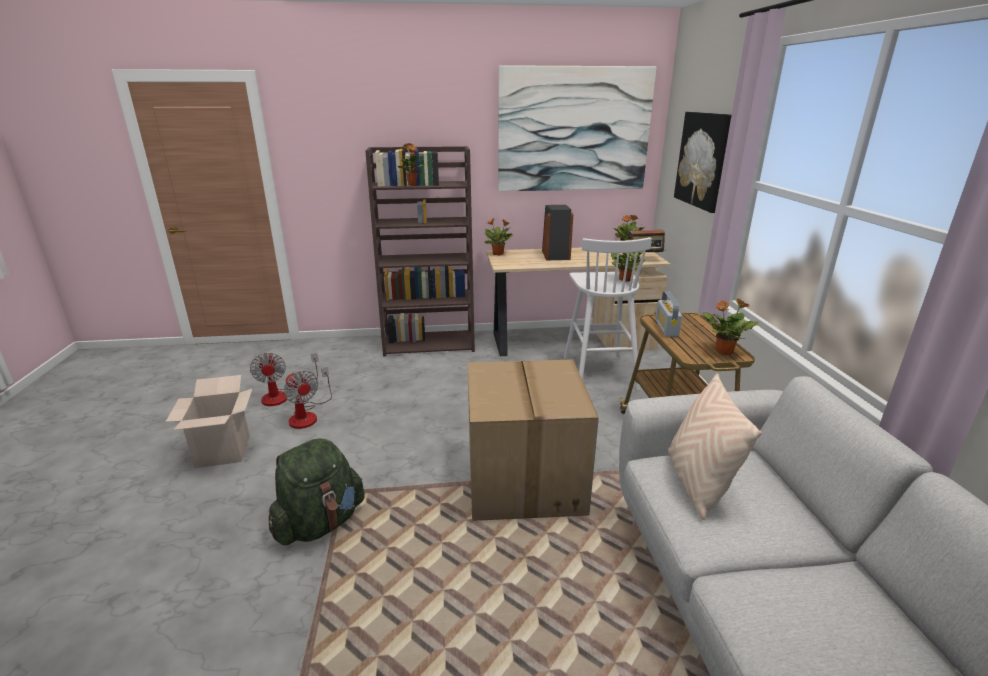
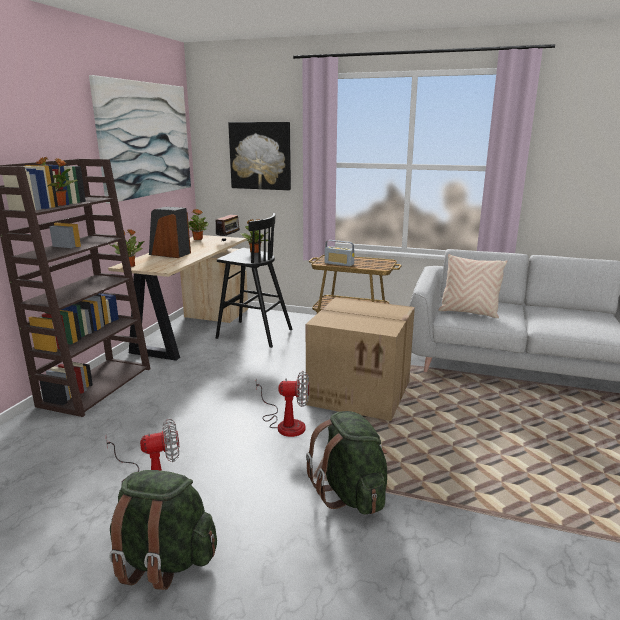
camera: 65 degrees left, 5 degrees down
(223, 451) = (164, 561): cardboard box -> green backpack
(283, 395) = (77, 500): fan -> fan (285, 423)
(598, 372) = (253, 334): white stool -> black stool
(723, 351) = (380, 262): potted plant -> none

